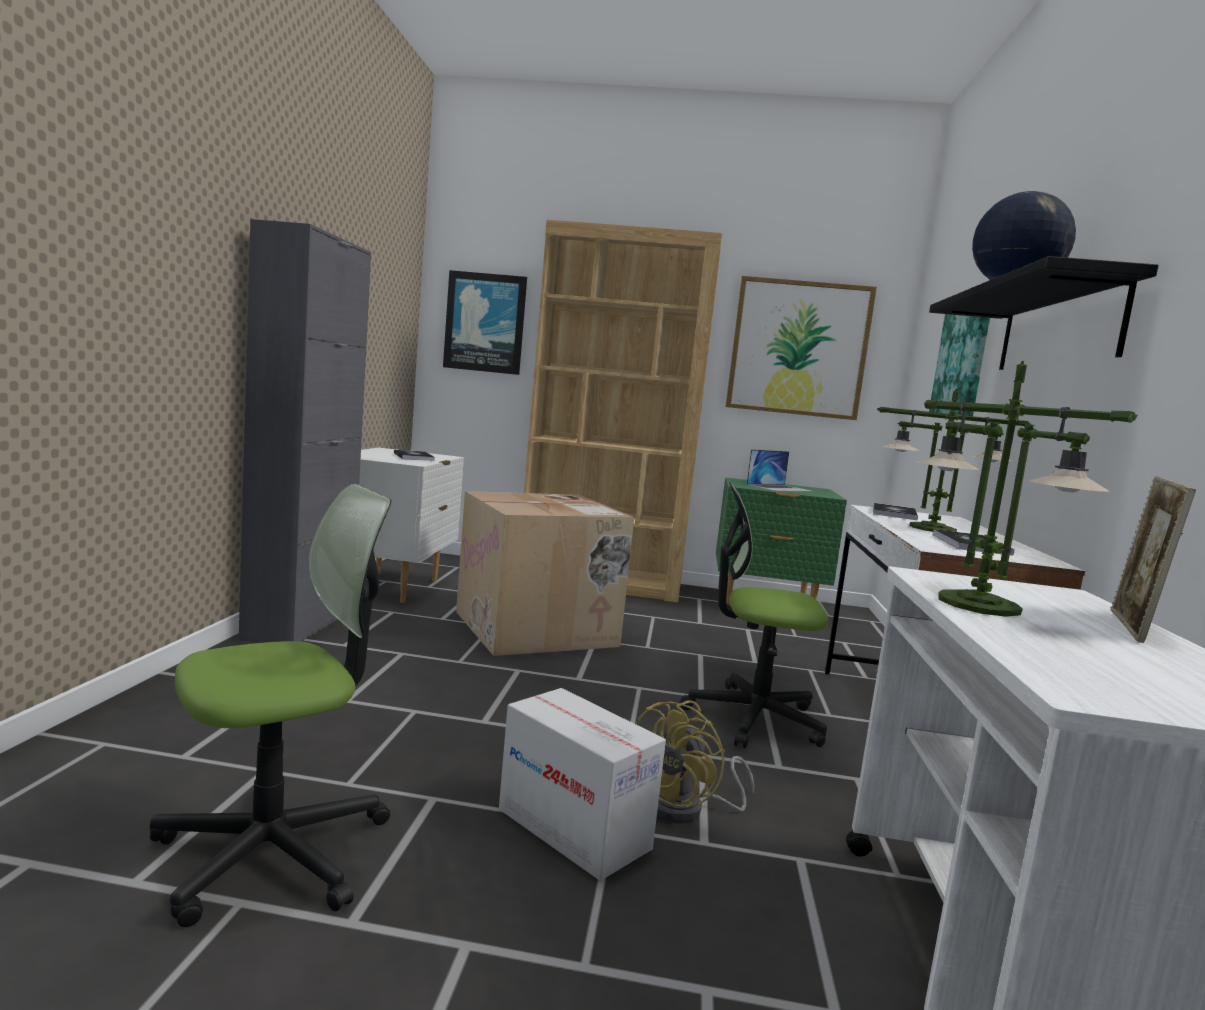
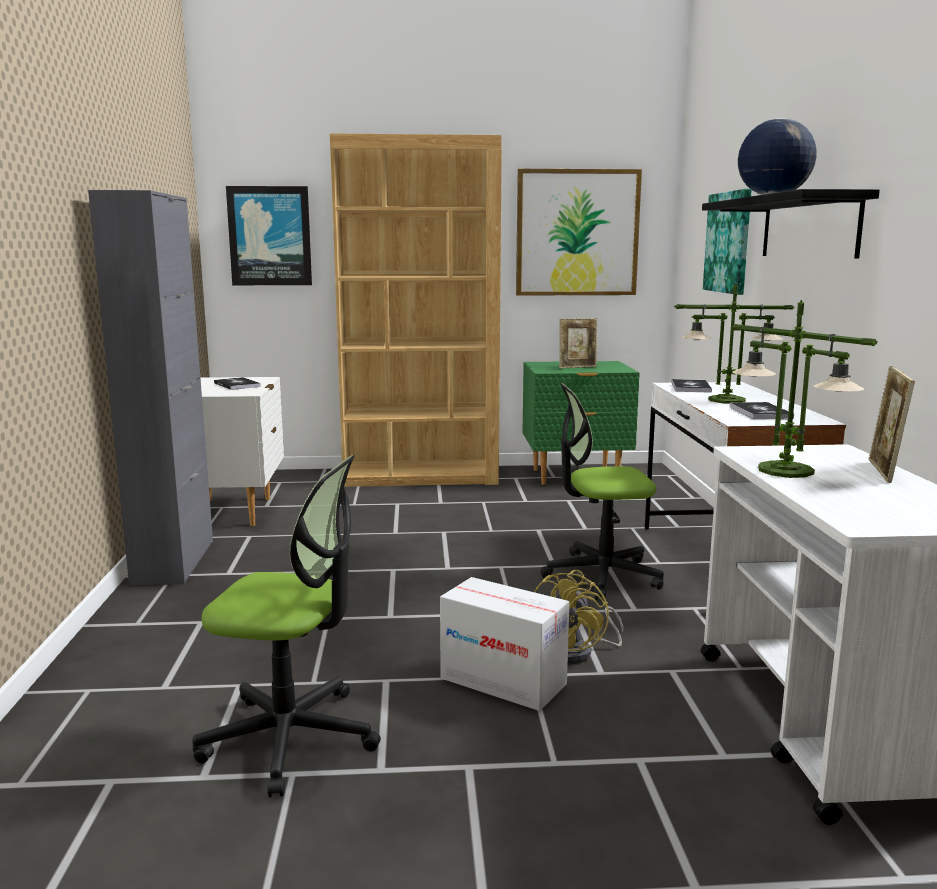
camera: 10 degrees left, 5 degrees up
(273, 851) = (291, 738): office chair -> office chair turned 60 degrees clockwise
(537, 629) = (389, 530): cardboard box -> none
(779, 488) = (577, 367): laptop -> picture frame

